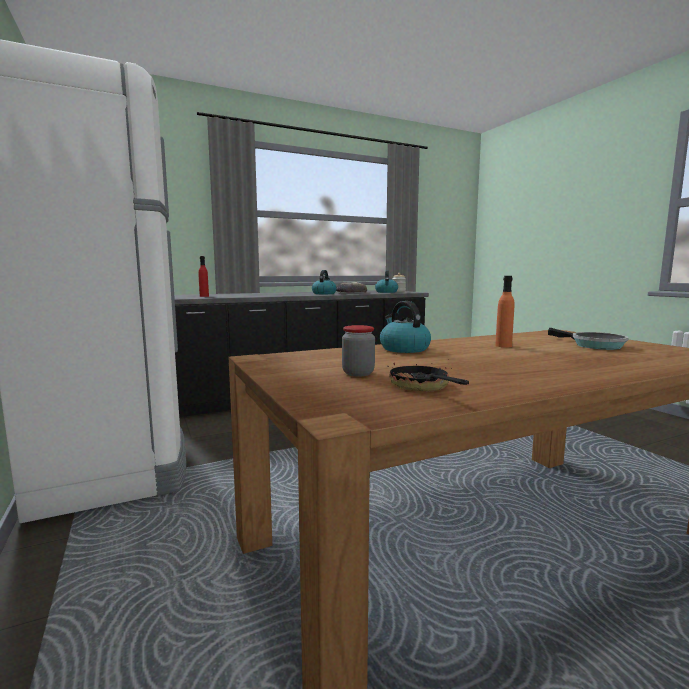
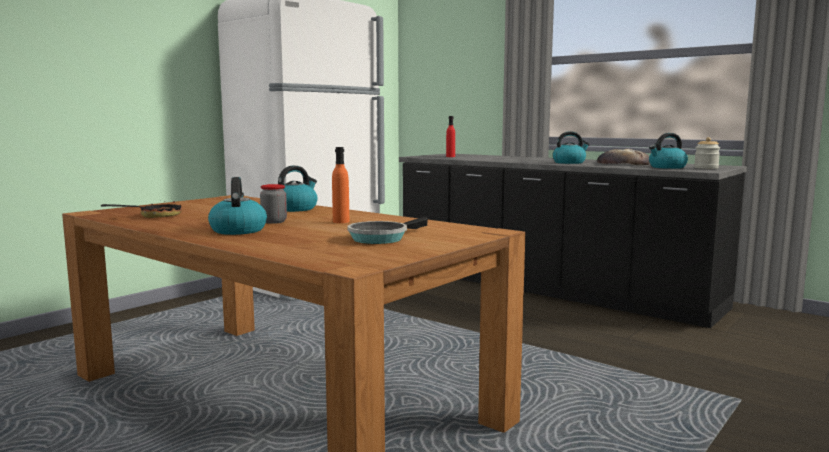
camera: 65 degrees right, 0 degrees up
(358, 373) = (192, 208): jar -> jar (274, 222)
(556, 367) = (238, 230): none -> kettle

